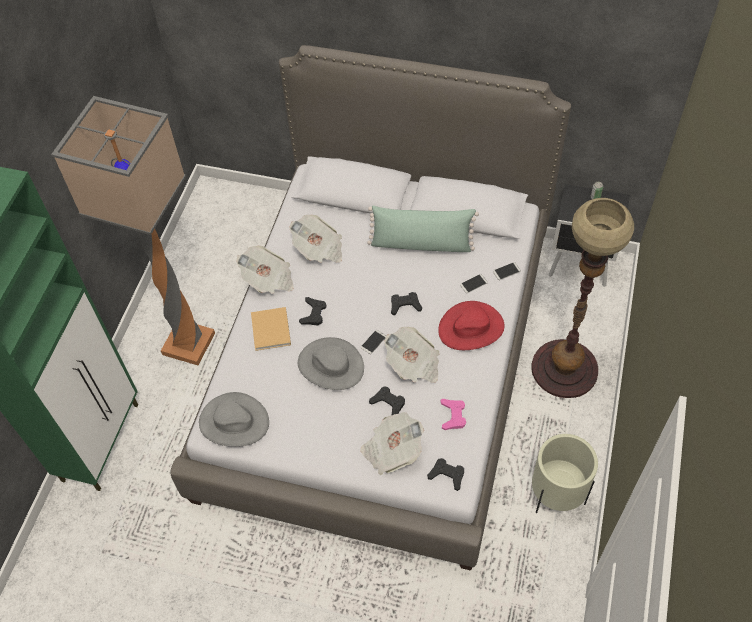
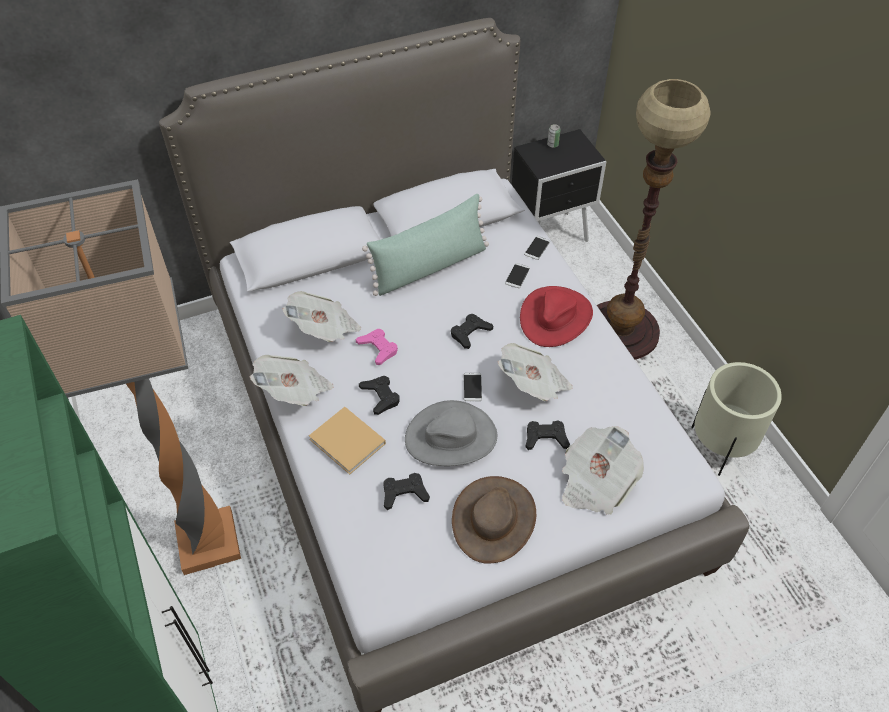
camera: 40 degrees left, 5 degrees down
(234, 422) = (397, 568): grey hat -> none
(311, 431) = (494, 519): none -> brown hat
(447, 475) = (671, 470): black game controller -> black game controller (404, 493)
(453, 416) = (619, 409): pink game controller -> pink game controller (378, 348)

